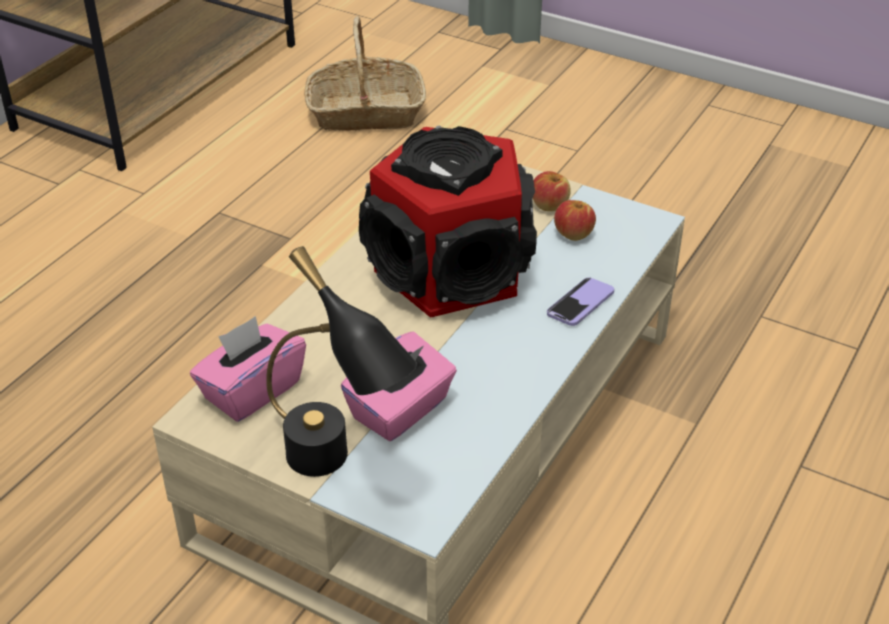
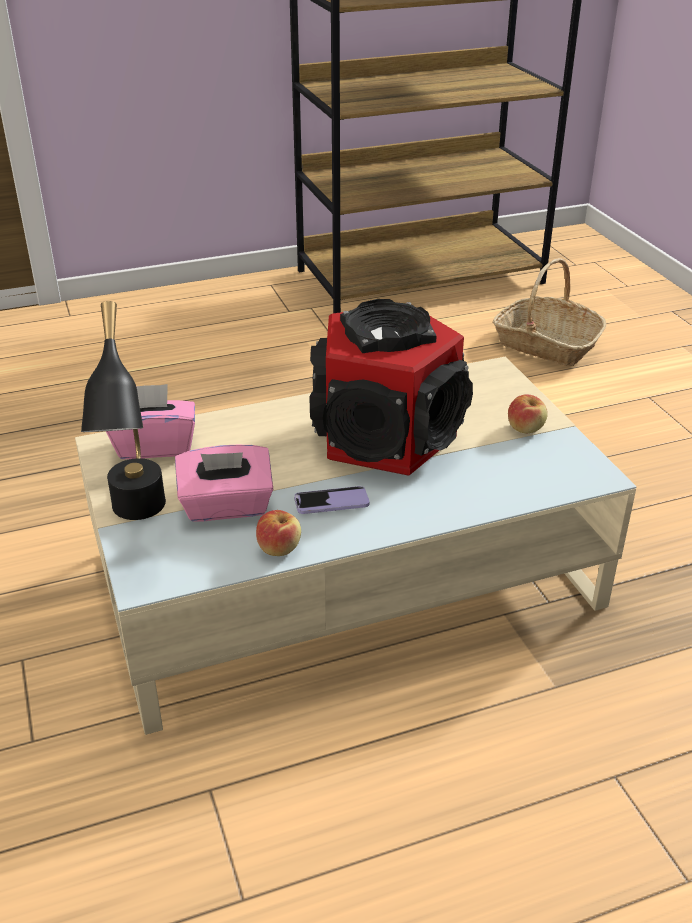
camera: 40 degrees right, 5 degrees down
(573, 233) = (518, 455): apple -> apple (279, 547)
(580, 303) = (455, 505): phone -> phone (331, 502)

